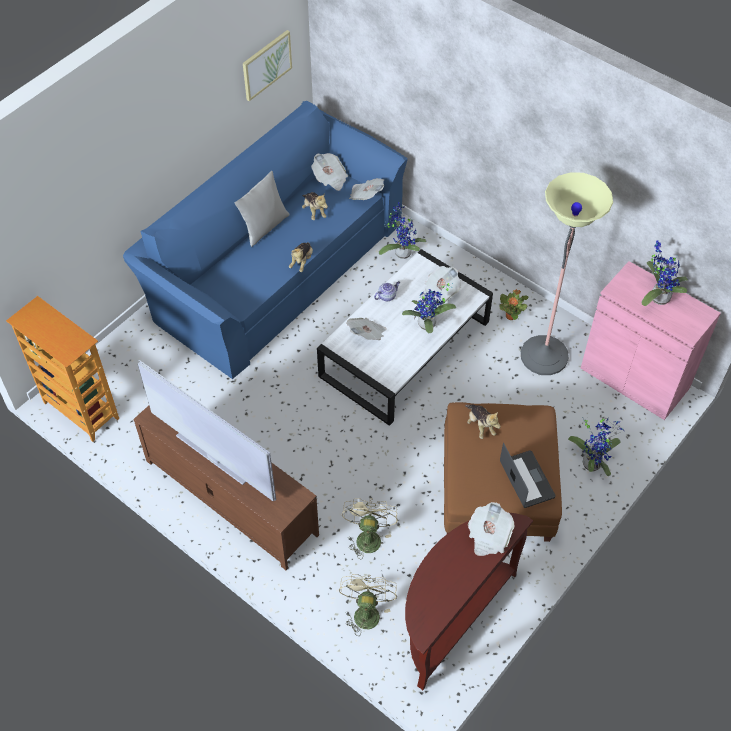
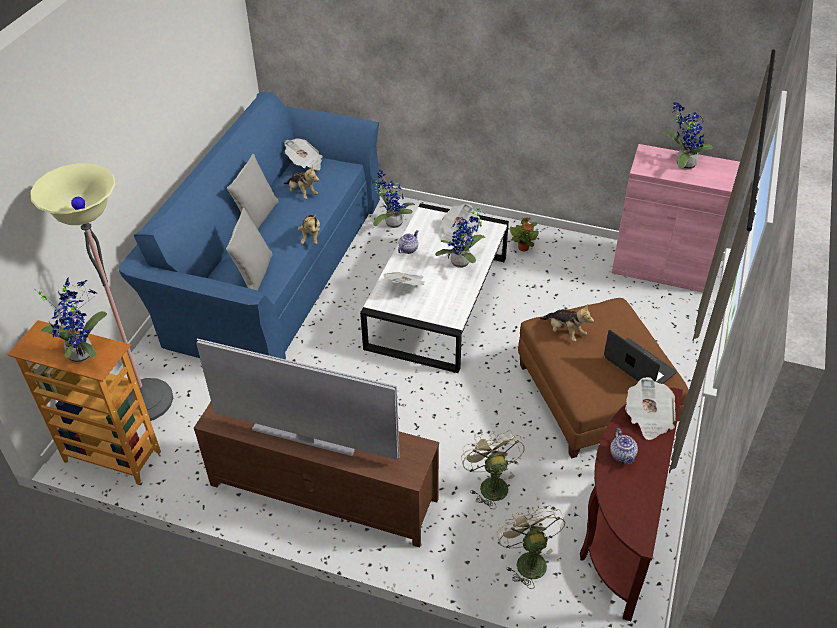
camera: 20 degrees left, 10 degrees down
(238, 286) = (254, 274): none -> grey pillow
(266, 65) = (218, 51): picture -> none
(366, 196) = (347, 169): newspaper -> none
(448, 561) = (623, 455): none -> teapot
(544, 356) = (572, 272): floor lamp -> floor lamp (145, 401)
(592, 462) = (670, 347): potted plant -> potted plant (83, 352)

